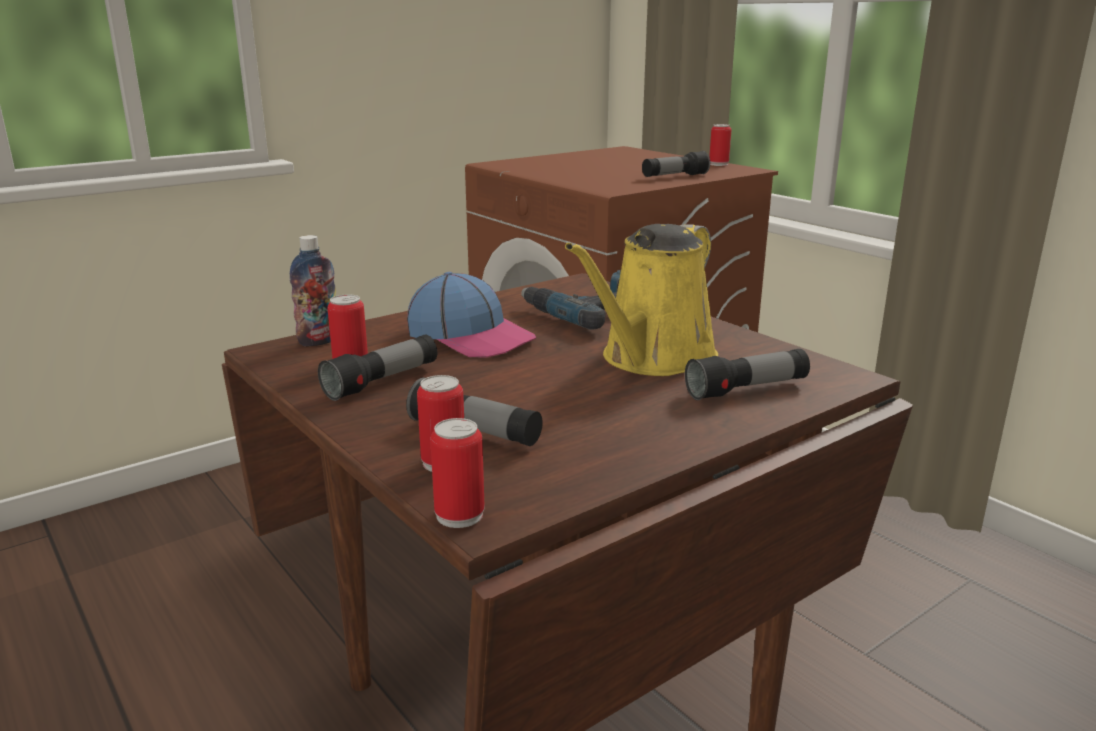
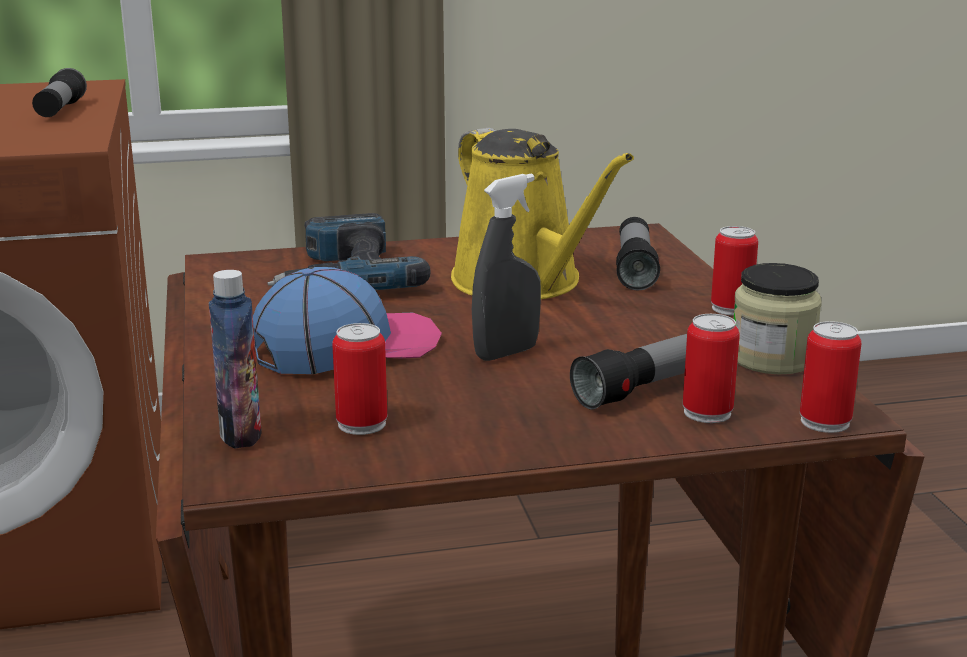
camera: 65 degrees left, 0 degrees up
(382, 382) = (450, 413): flashlight -> none
(502, 378) = (506, 353): none -> grey spray bottle
(589, 474) = (772, 359): none -> jar
(718, 164) = (35, 86): can -> can (731, 308)

